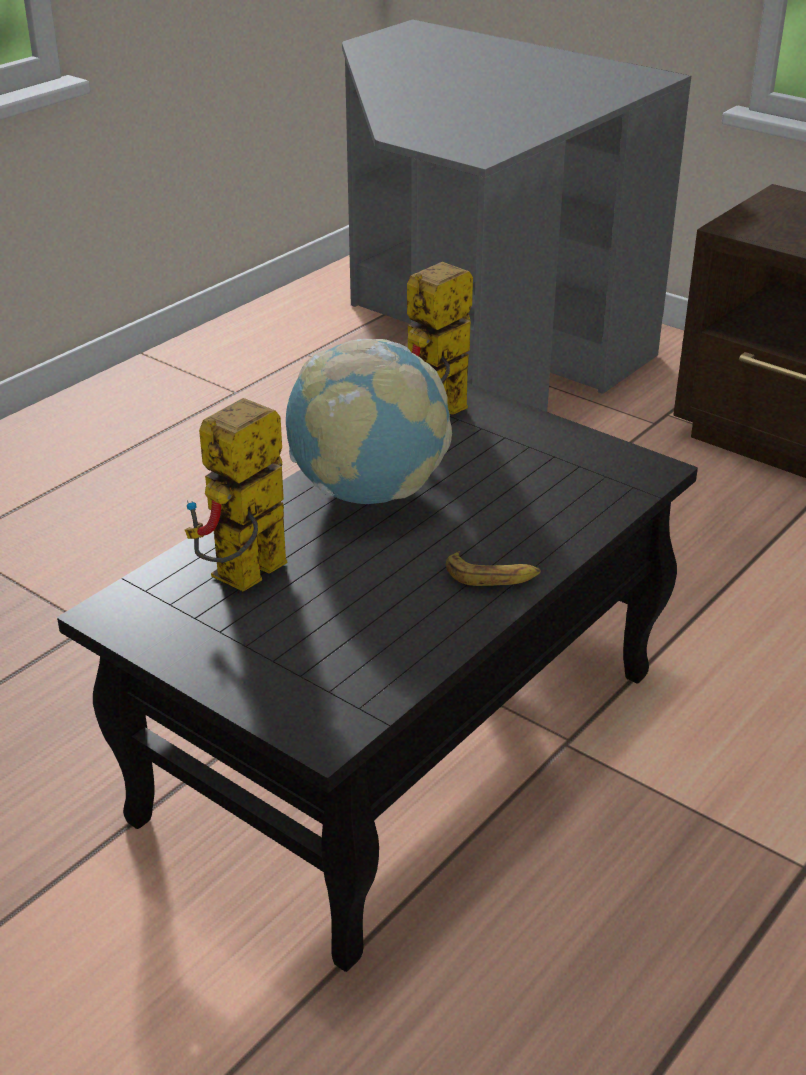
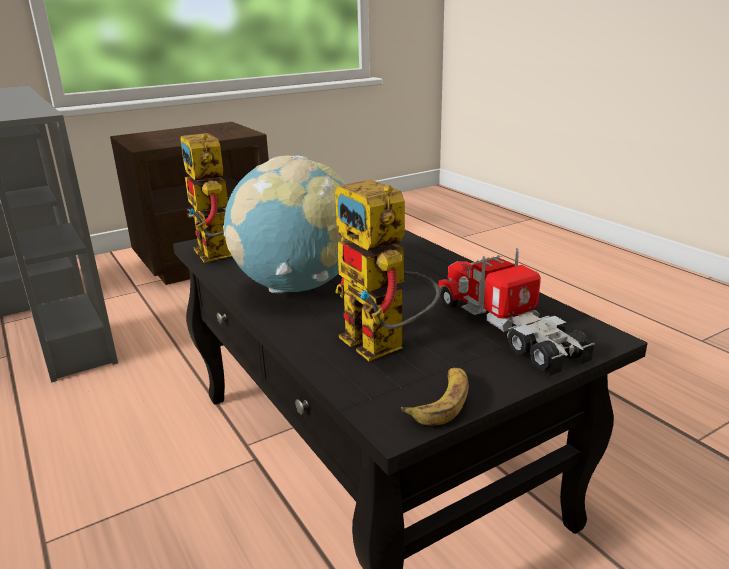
camera: 70 degrees left, 10 degrees down
(318, 660) = (507, 329): none -> toy truck
(492, 576) = (431, 264): banana -> banana (441, 401)

